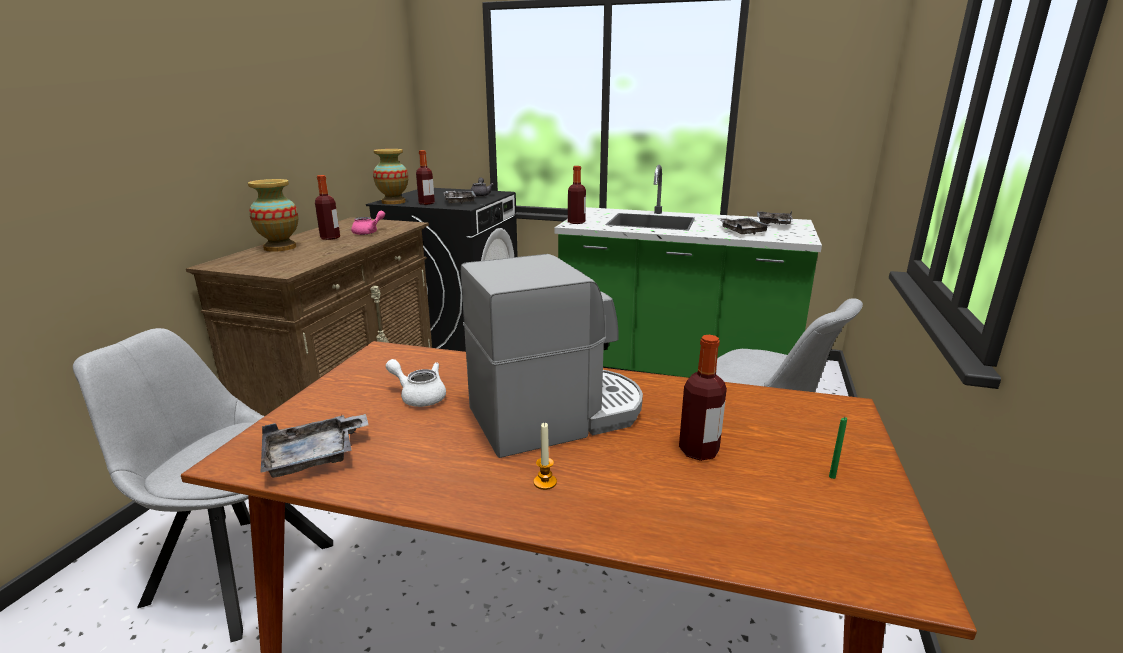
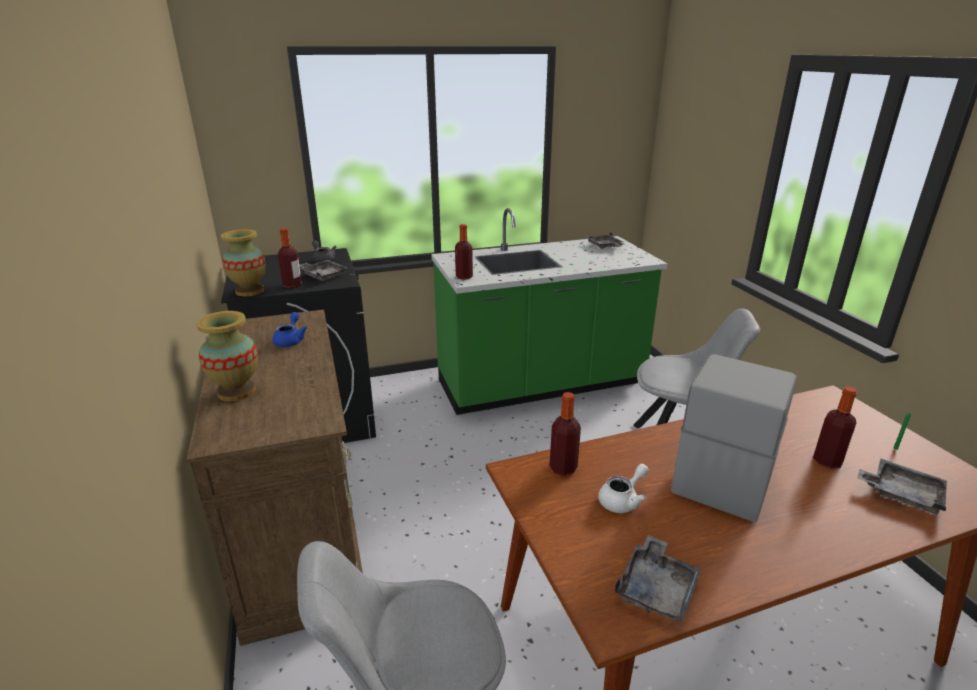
camera: 35 degrees left, 5 degrees up
(330, 238) = (263, 360): bottle -> bottle (563, 468)
(369, 232) = (291, 340): pink teapot -> blue teapot
(419, 396) = (623, 500): white teapot -> white teapot turned 150 degrees clockwise
(545, 482) = (803, 525): candle -> none
(742, 231) = (600, 260): grey tray -> grey tray (901, 494)

